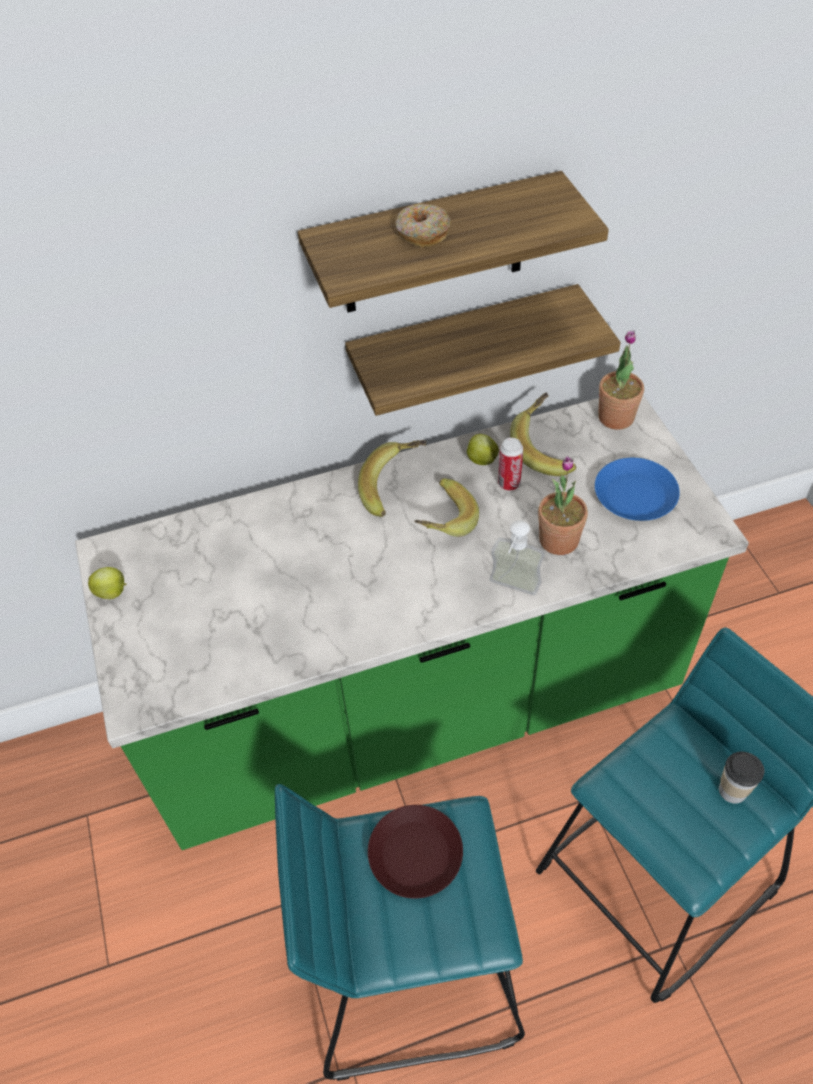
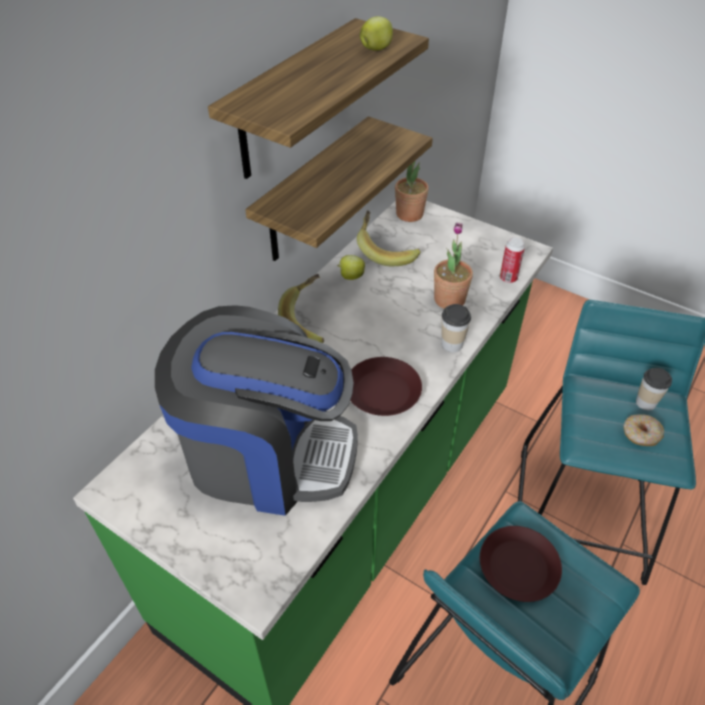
camera: 40 degrees left, 5 degrees down
(113, 592) = (151, 516): apple -> apple (376, 49)
(243, 595) = (267, 454): none -> coffee machine
(395, 599) = (383, 392): none -> brown plate
(422, 233) = (309, 77): donut -> donut (640, 434)
(441, 521) = (363, 327): banana -> none
(509, 483) = (384, 282): can -> can (508, 278)
(511, 590) = (452, 344): soap dispenser -> cup
(635, 496) = (467, 252): blue plate -> none

